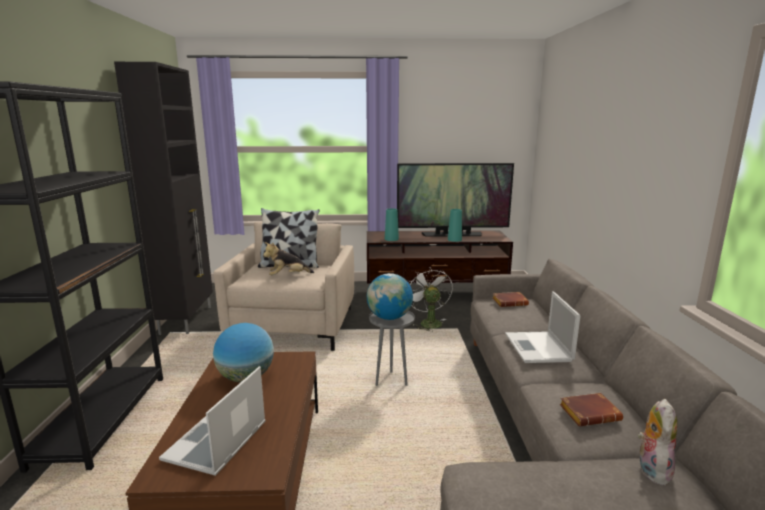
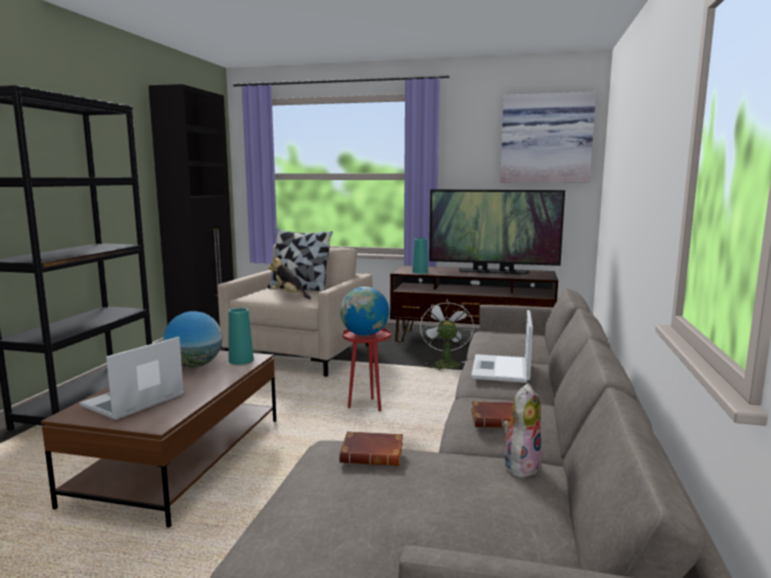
camera: 15 degrees right, 5 degrees down
(288, 276) = (289, 295): plush toy -> plush toy turned 45 degrees clockwise
(391, 381) = (367, 406): grey side table -> red side table
(454, 239) = (490, 275): turquoise vase -> turquoise vase (241, 360)
(490, 116) = (546, 139): none -> picture
(510, 302) = (511, 333): brown book -> brown book (374, 454)

